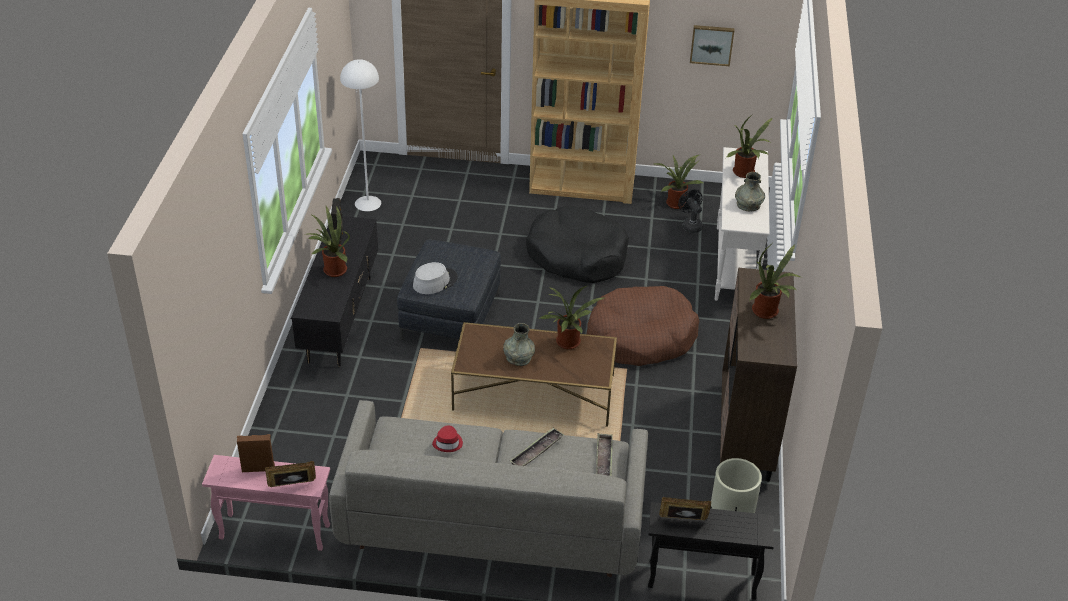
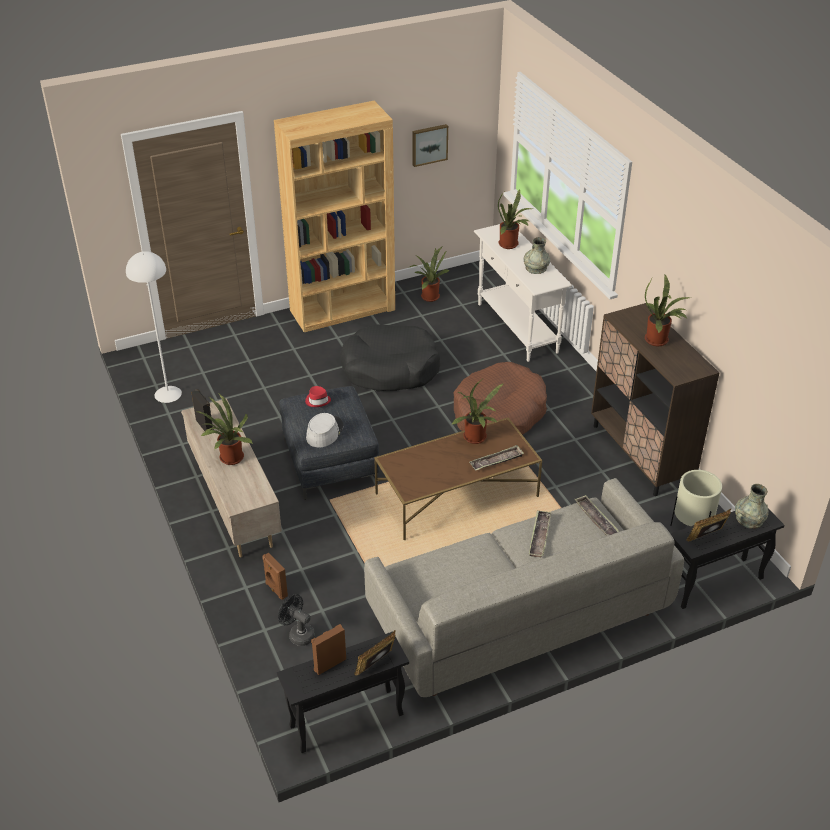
camera: 30 degrees left, 0 degrees up
(275, 532) = (346, 720): pink side table -> black side table
(312, 402) = (276, 590): none -> brown speaker
(340, 319) = (235, 506): black tv stand -> beige tv stand
(448, 443) = (463, 563): red hat -> red hat (318, 400)
(518, 357) = (447, 467): grey vase -> grey vase (749, 519)
(567, 371) = (496, 461): none -> tray
(690, 225) = (456, 309): black fan -> black fan (298, 634)

